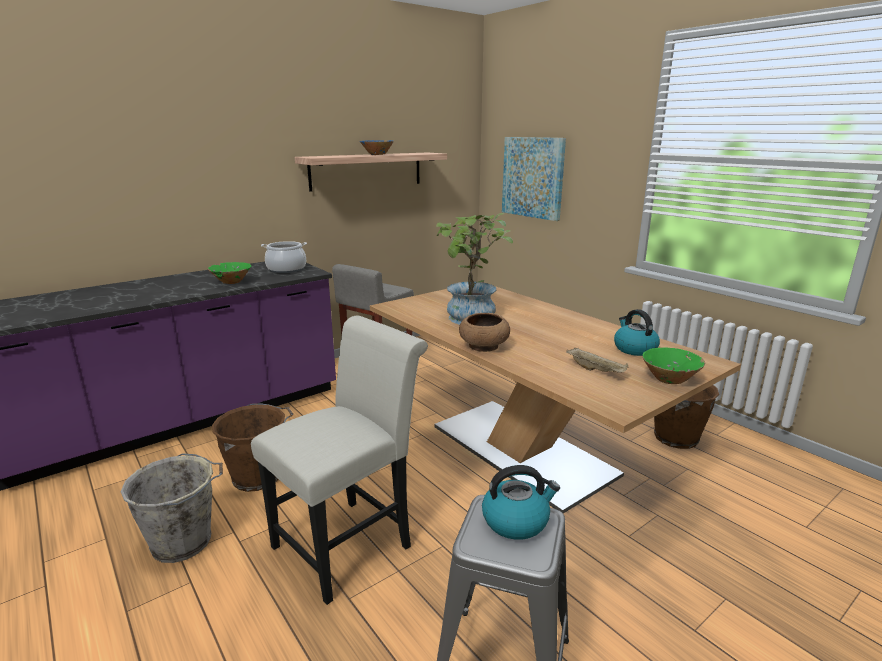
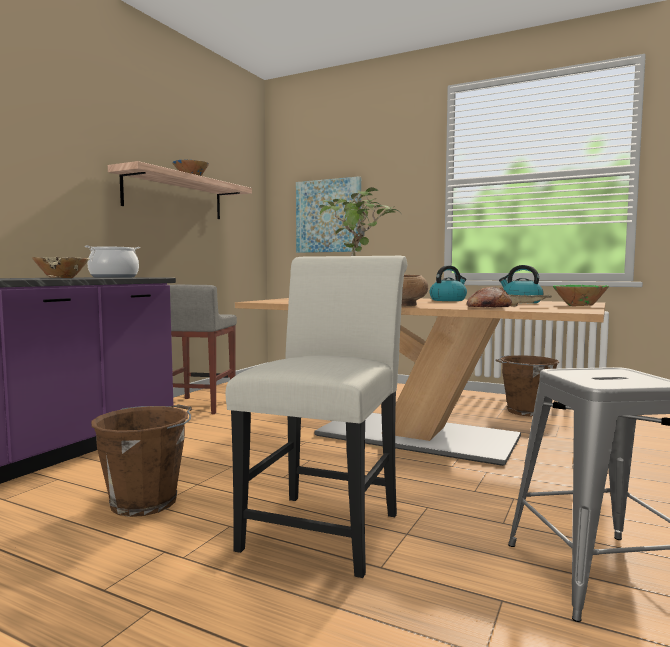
camera: 25 degrees left, 15 degrees down
(184, 542) = (99, 576): grey bucket -> none
(231, 282) = (62, 278): green bowl -> beige bowl
(516, 520) = (602, 373): kettle -> kettle (448, 300)
(548, 373) = (488, 308): none -> bread

